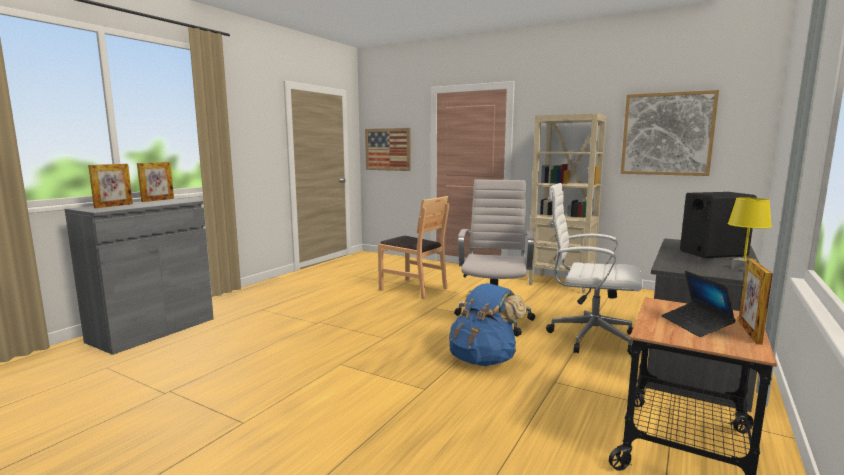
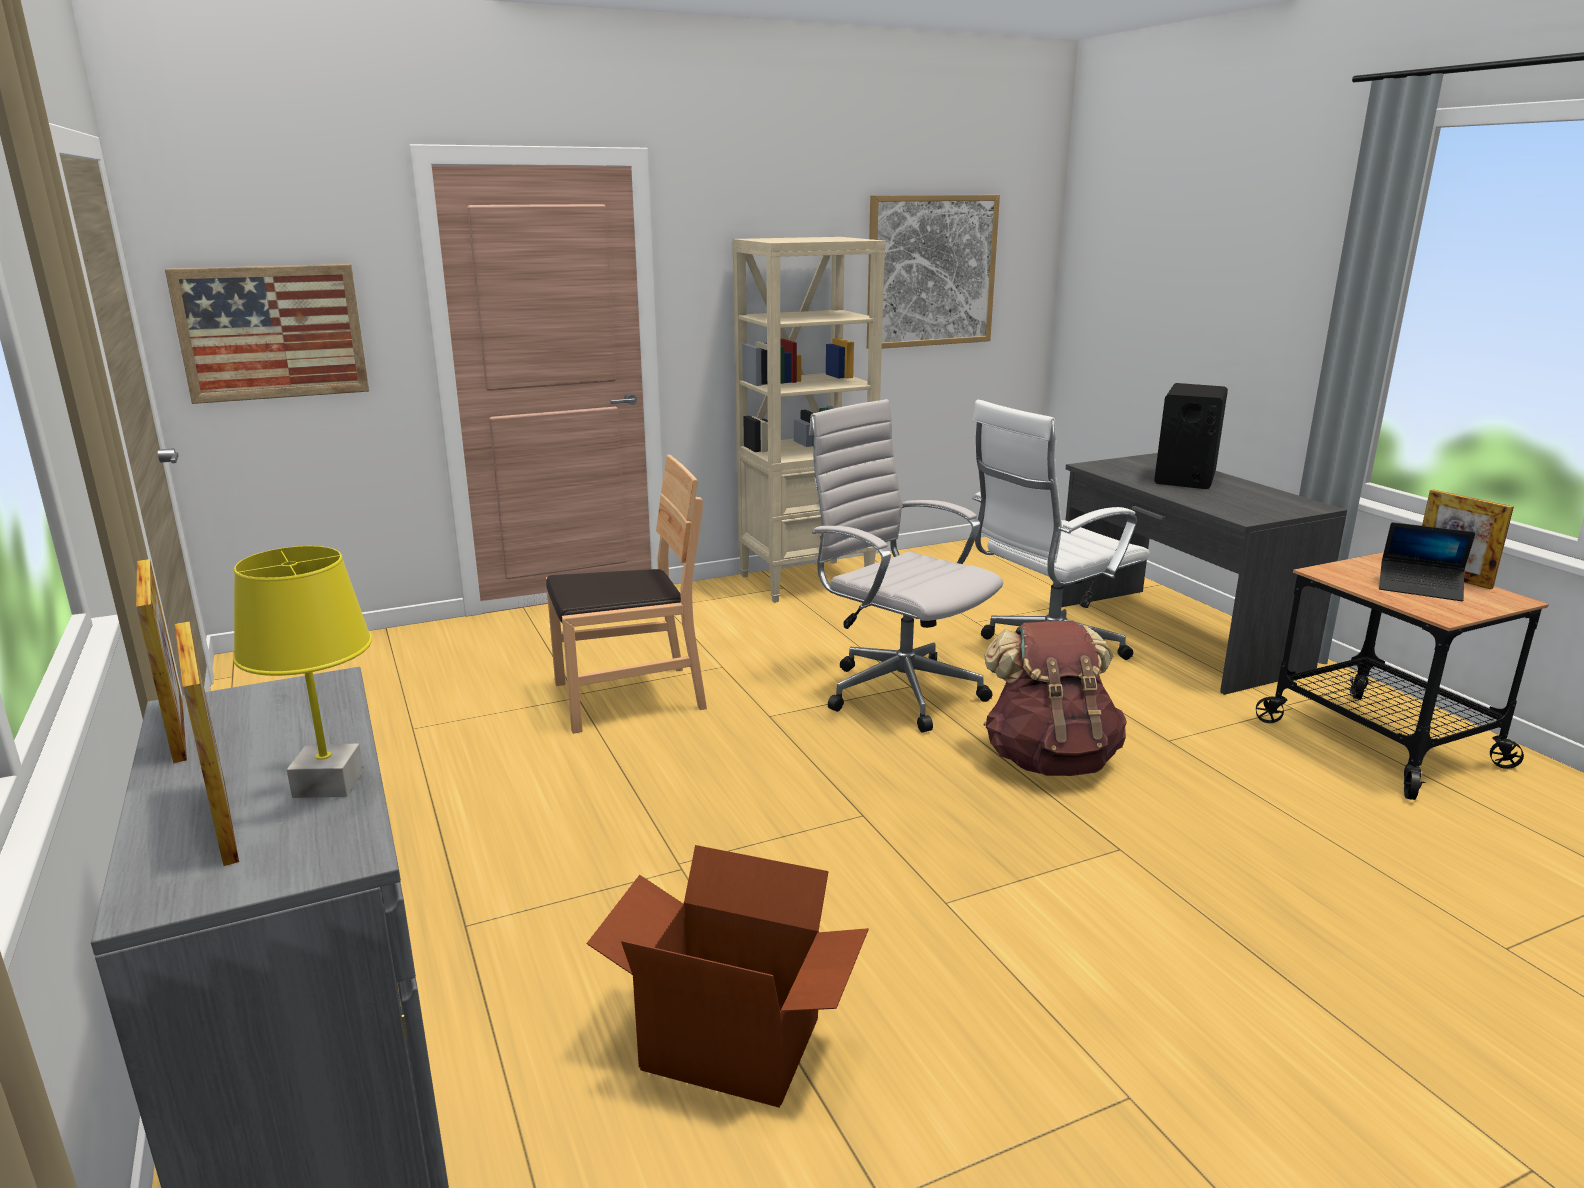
camera: 55 degrees left, 10 degrees up
(233, 352) = (732, 1041): none -> cardboard box
(483, 359) = (1049, 760): blue backpack -> brown backpack
(743, 268) = (1274, 494): yellow table lamp -> yellow table lamp (330, 784)

